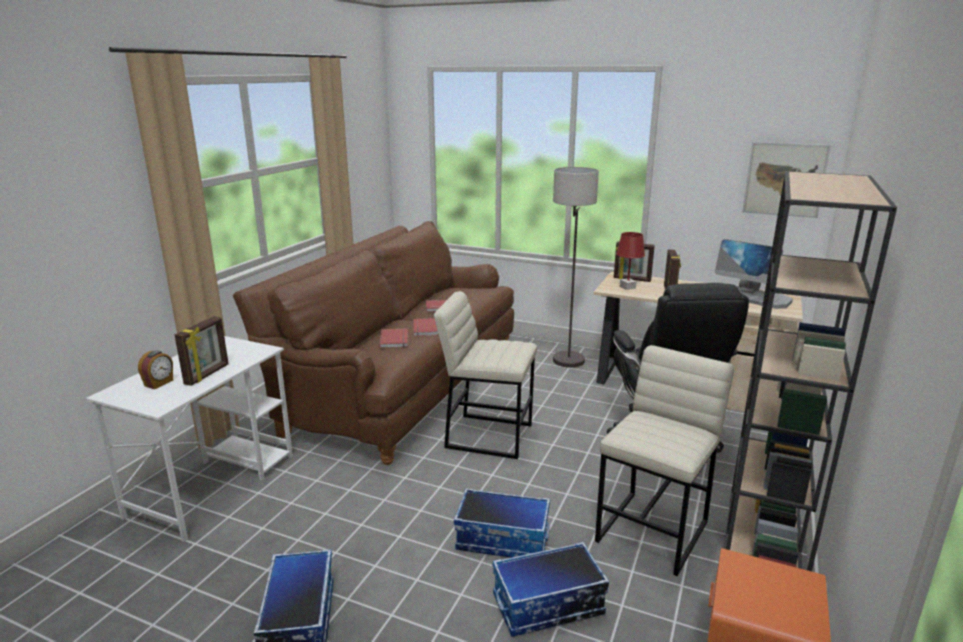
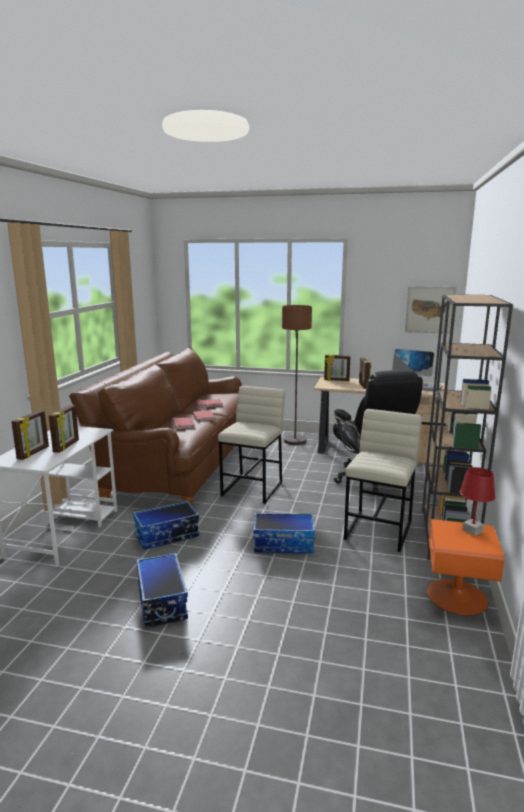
camera: 10 degrees left, 5 degrees down
(159, 383) = (34, 453): alarm clock -> picture frame
(486, 435) = (252, 488): beige chair -> beige chair turned 105 degrees clockwise
(548, 606) = (324, 575): storage box -> storage box (166, 536)
(567, 364) = (294, 443): grey floor lamp -> brown floor lamp
(627, 287) = (335, 384): red table lamp -> red table lamp (472, 531)

